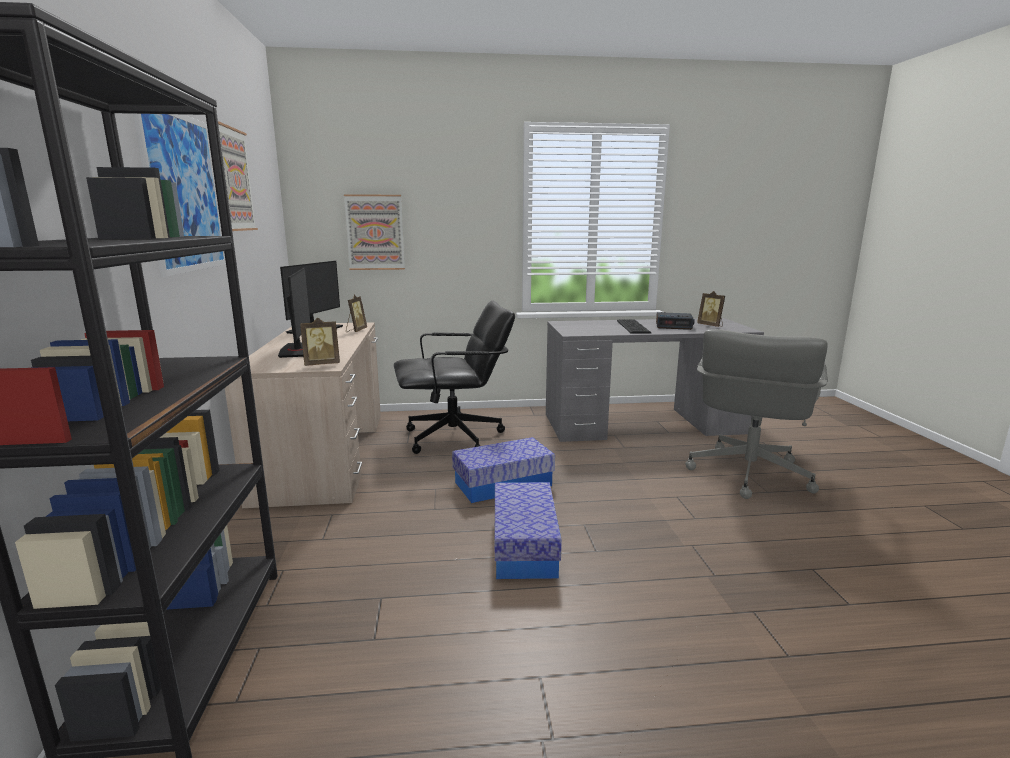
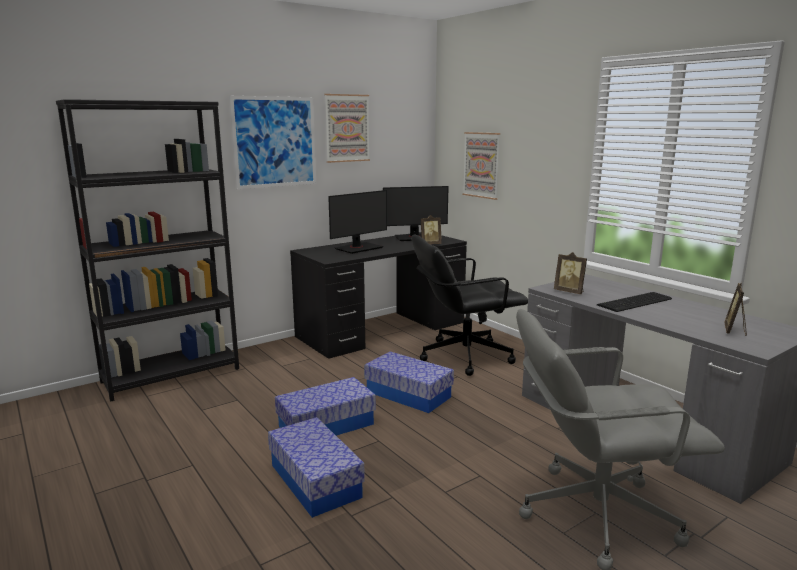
camera: 60 degrees right, 0 degrees up
(322, 364) = (332, 258): picture frame -> picture frame (570, 292)
(325, 453) = (383, 329): beige desk -> black desk
(455, 438) = (464, 356): black office chair -> black office chair turned 120 degrees clockwise
(640, 581) = (315, 481): none -> storage box
(674, 326) = (685, 316): alarm clock -> none

